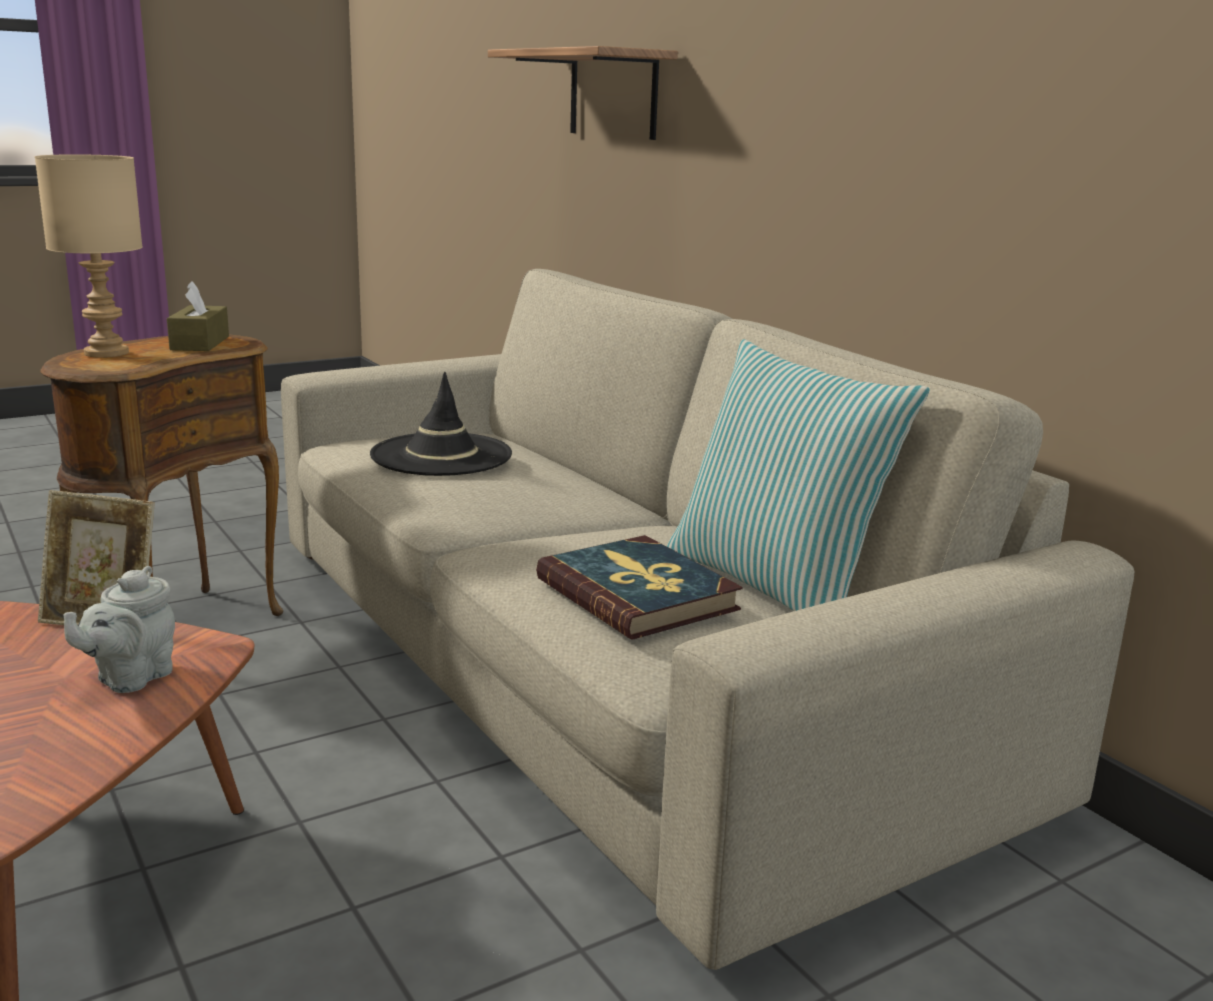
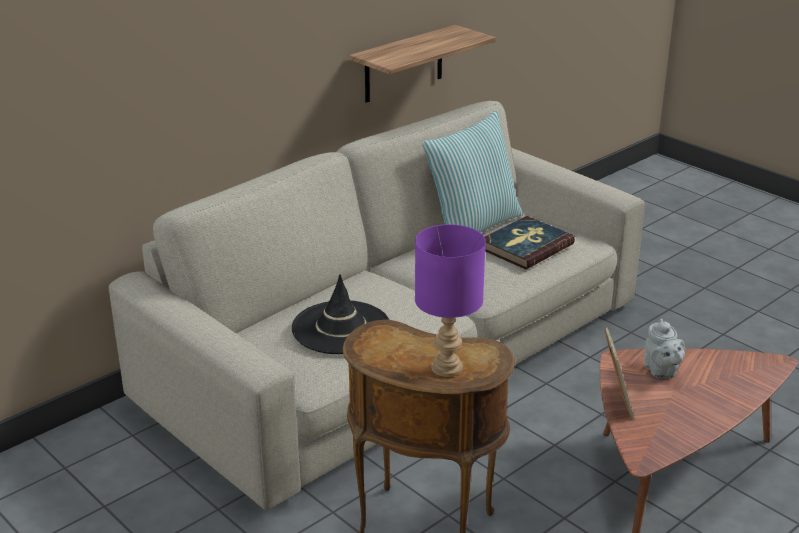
camera: 100 degrees left, 10 degrees up
(108, 353) = (447, 367): beige table lamp -> purple table lamp
(130, 678) = (661, 371): grey teapot -> grey teapot turned 60 degrees clockwise
(200, 343) = (390, 342): brown tissue box -> none
(613, 94) = (124, 68): shelf -> shelf (403, 64)

